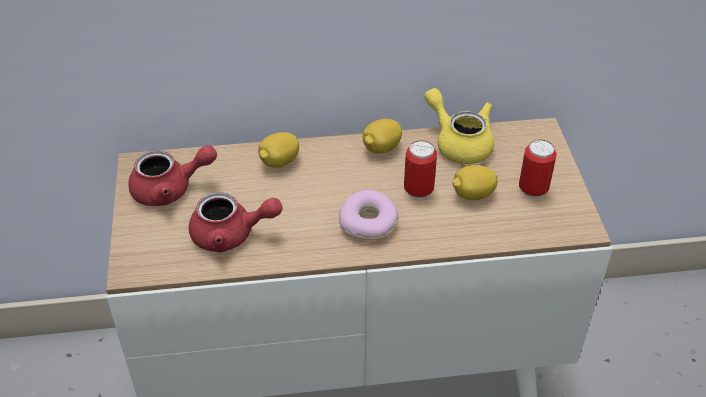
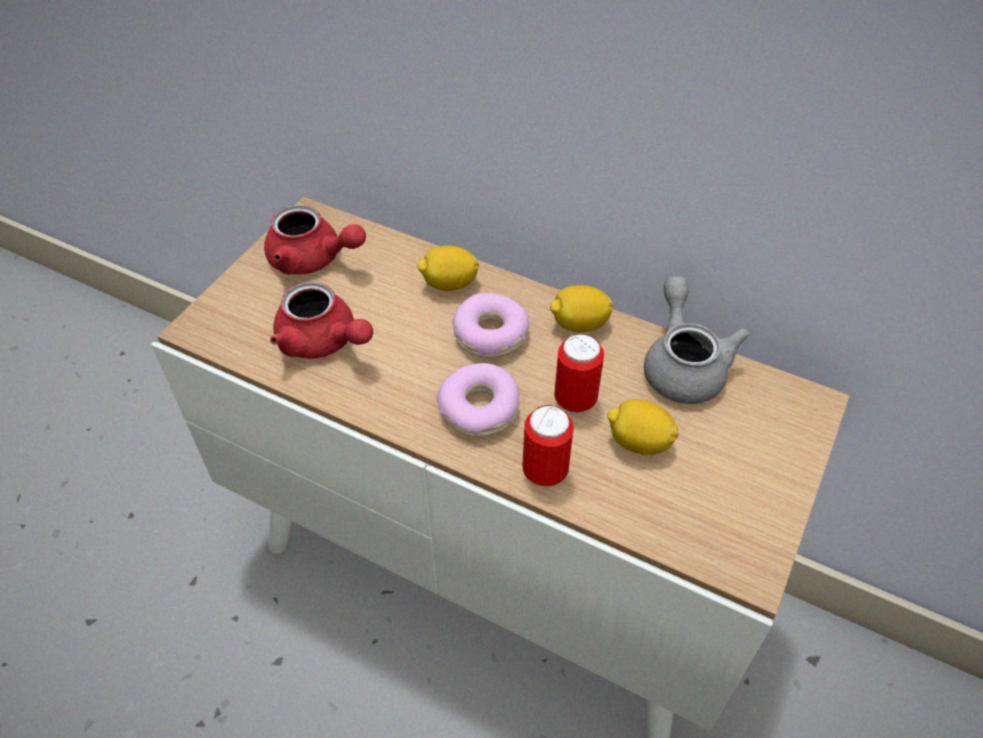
camera: 35 degrees right, 5 degrees up
(334, 179) = (490, 335): none -> donut
(459, 143) = (683, 365): yellow teapot -> grey teapot
(533, 190) = (726, 479): can -> can (545, 472)

